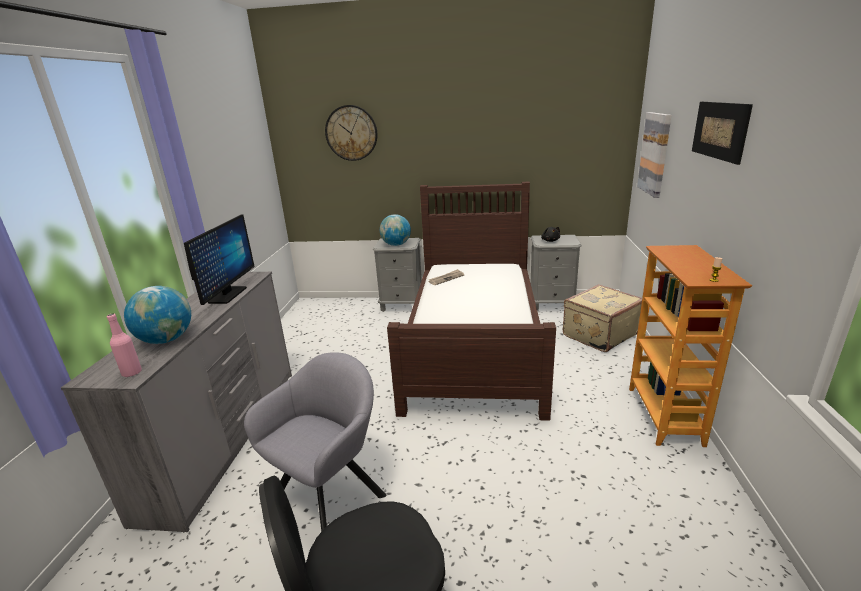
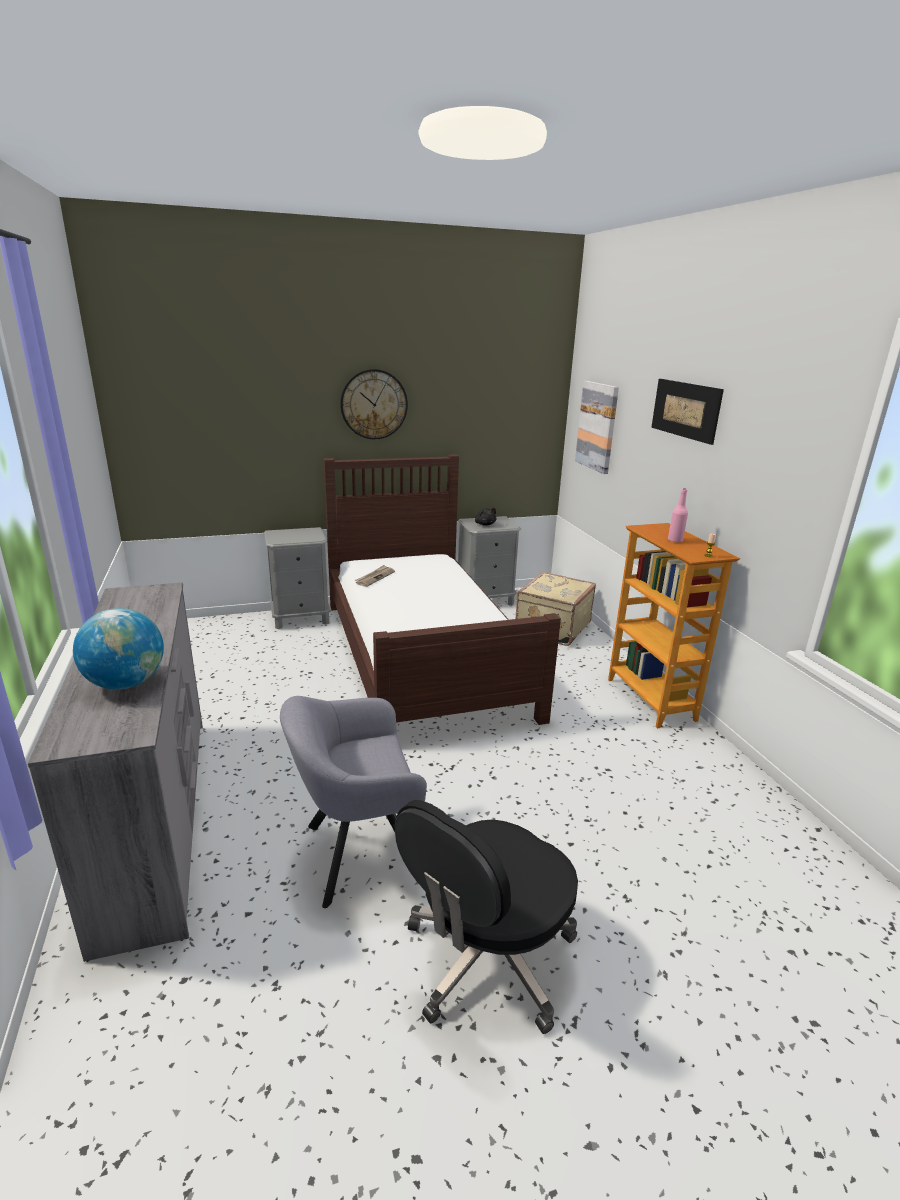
camera: 25 degrees left, 0 degrees up
(132, 372) = (124, 728): pink bottle -> pink bottle (675, 540)
(228, 295) = (151, 618): monitor -> none
(331, 499) = (357, 854): grey armchair -> grey armchair turned 120 degrees counterclockwise
(351, 133) = (225, 387): wall clock -> wall clock (374, 404)
(396, 245) = (297, 538): globe -> none

